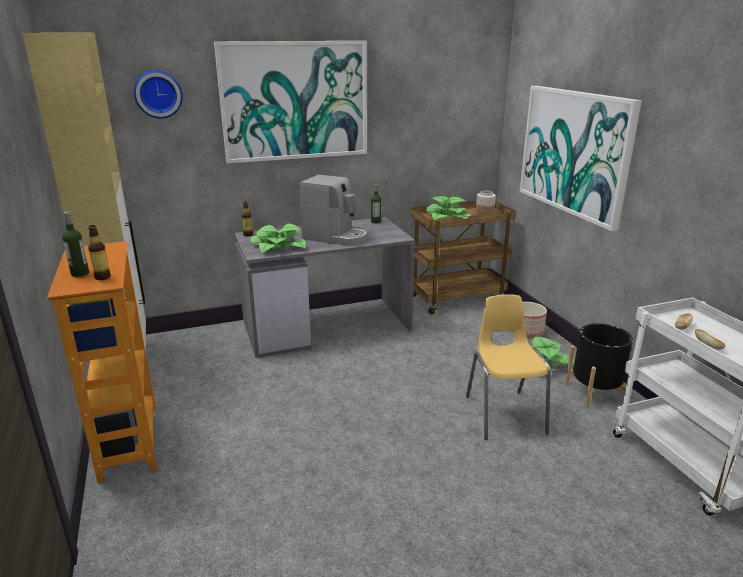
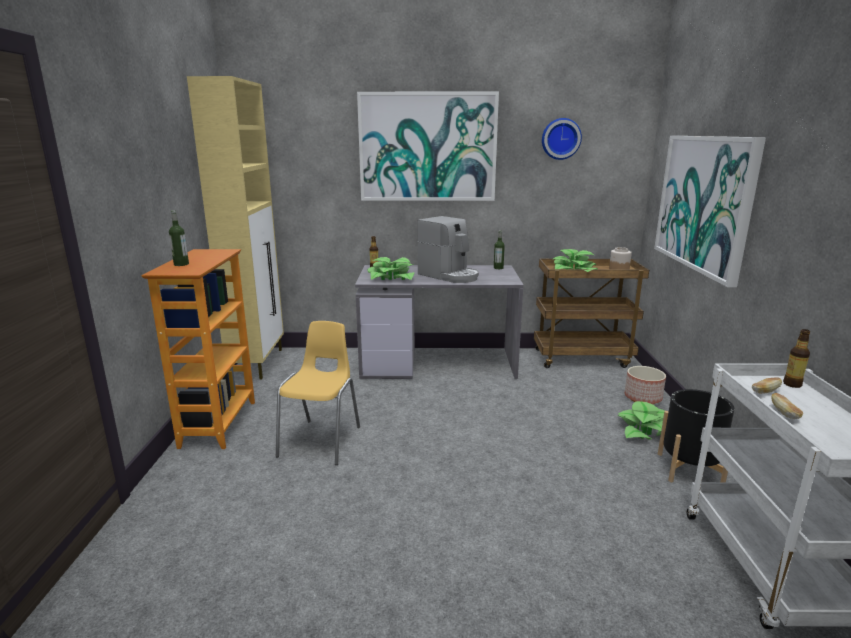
camera: 20 degrees right, 5 degrees down
(102, 277) = (193, 268): bottle -> bottle (792, 384)
(158, 94) = (308, 137): wall clock -> wall clock (560, 139)
(504, 414) = (569, 469): yellow chair -> yellow chair (321, 441)

